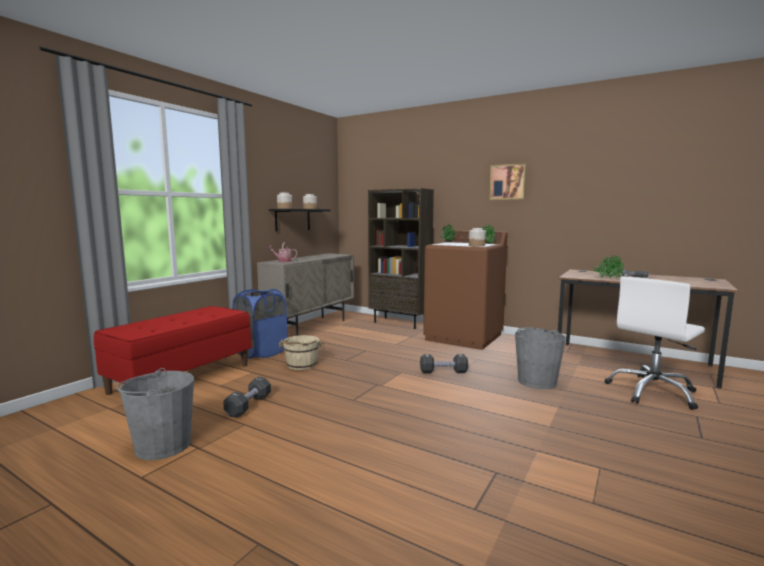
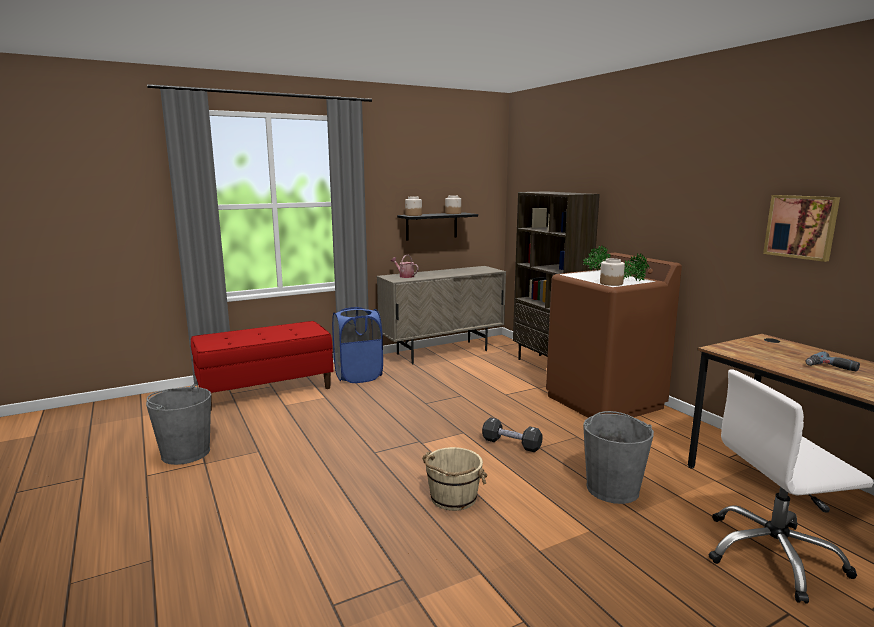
camera: 30 degrees right, 5 degrees up
(248, 406) = (282, 433): black dumbbell -> none
(301, 365) = (376, 399): beige bucket -> beige bucket (452, 498)
(508, 182) = (691, 189): picture -> picture (801, 226)
(607, 278) = (772, 362): potted plant -> none

